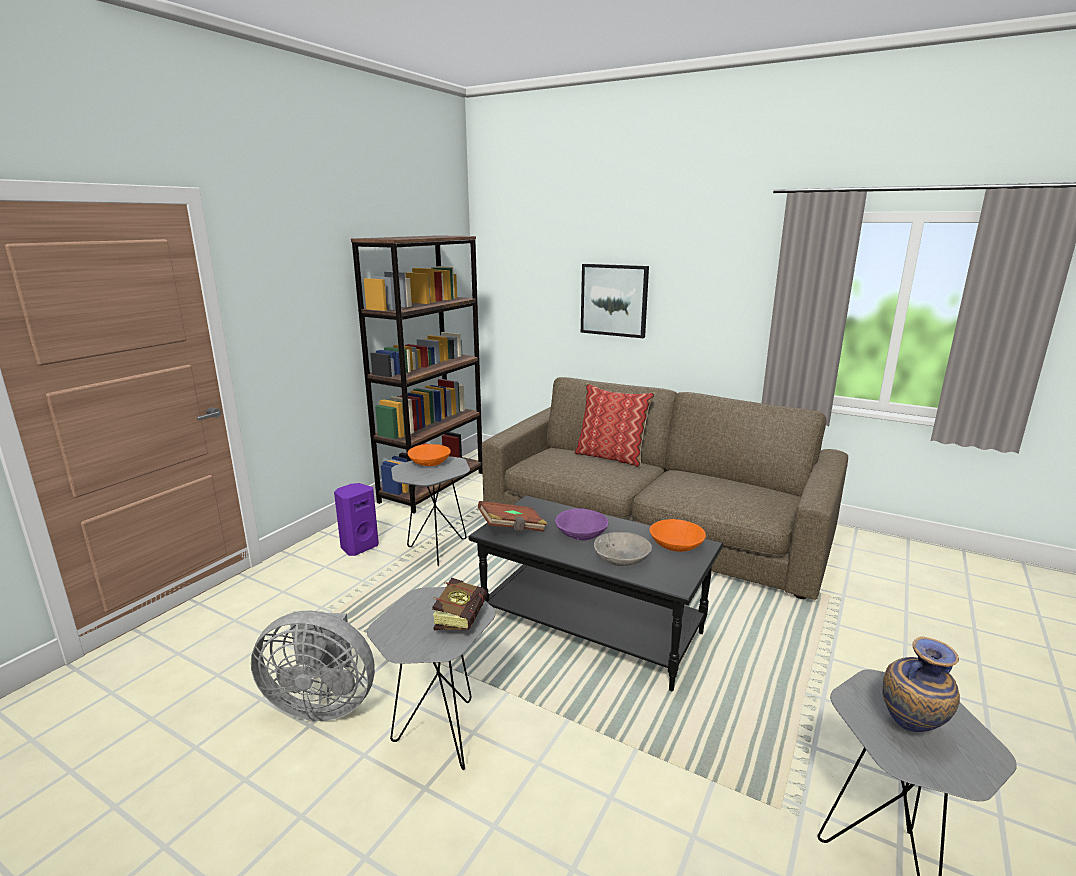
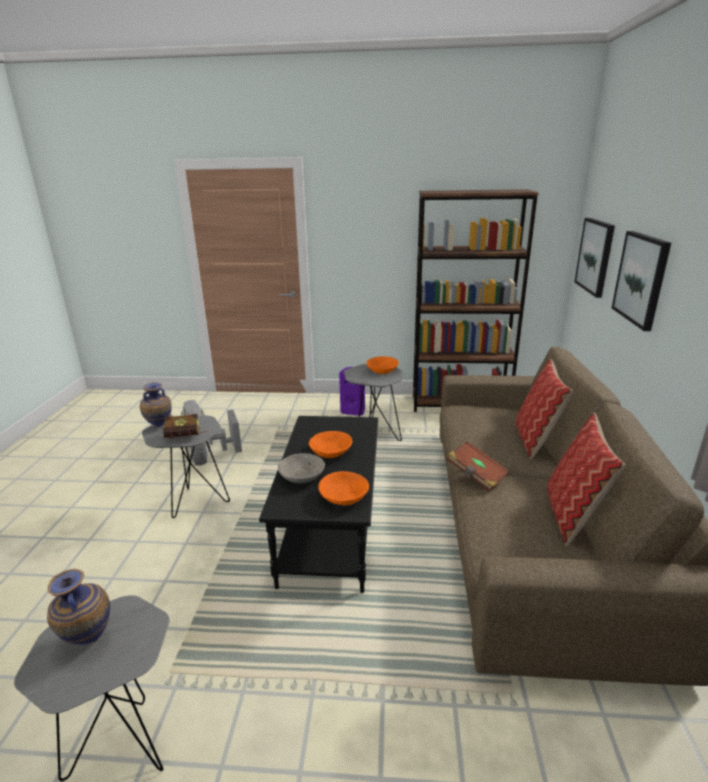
camera: 65 degrees right, 5 degrees up
(400, 641) = (159, 427): none -> vase
(512, 528) = (319, 426): brown book -> brown book (476, 475)
(521, 294) = (595, 256): none -> picture
(580, 534) = (331, 452): purple bowl -> orange bowl
(724, 479) = (572, 515): none -> pillow

